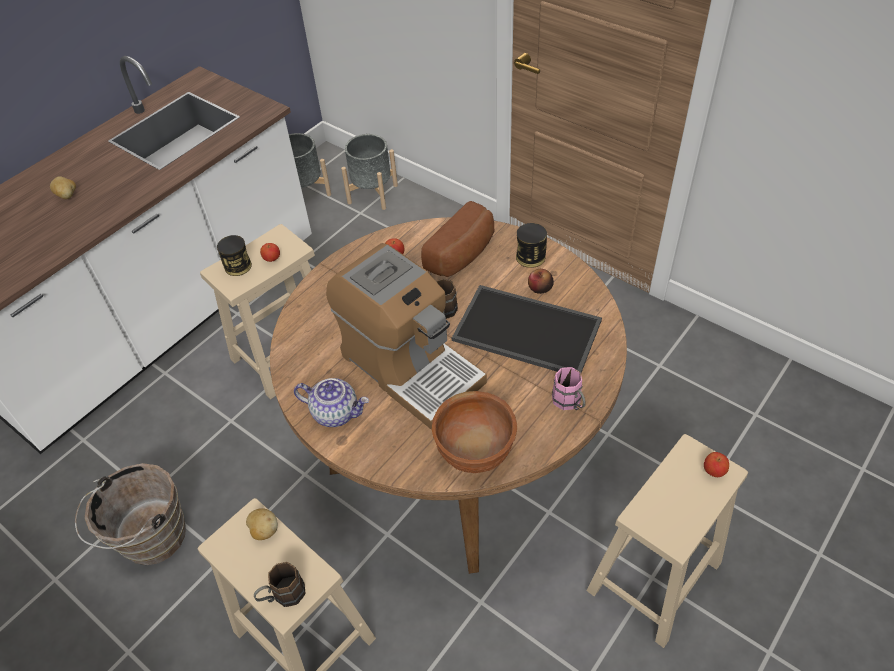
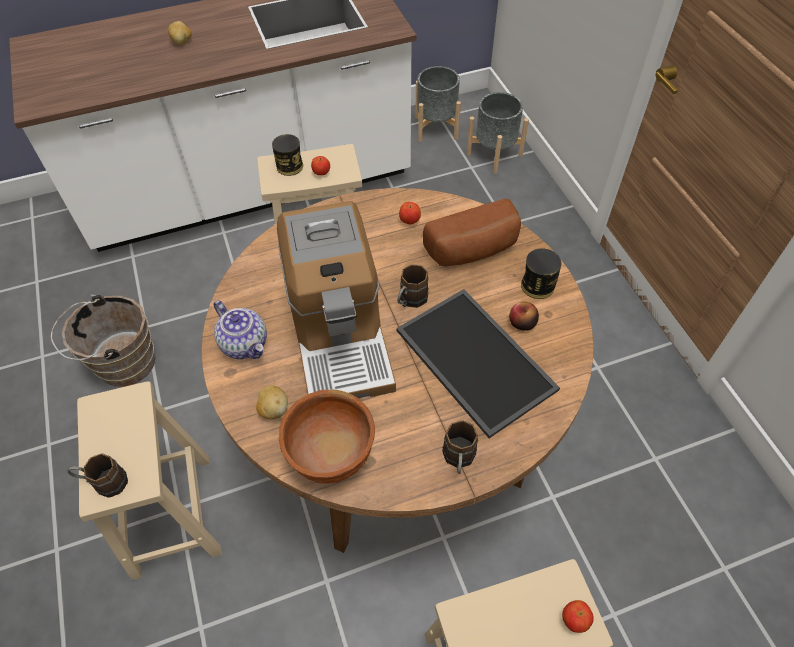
camera: 30 degrees right, 5 degrees up
(264, 530) = (134, 415): potato -> potato (273, 409)
(570, 404) = (458, 460): pink mug -> brown mug

